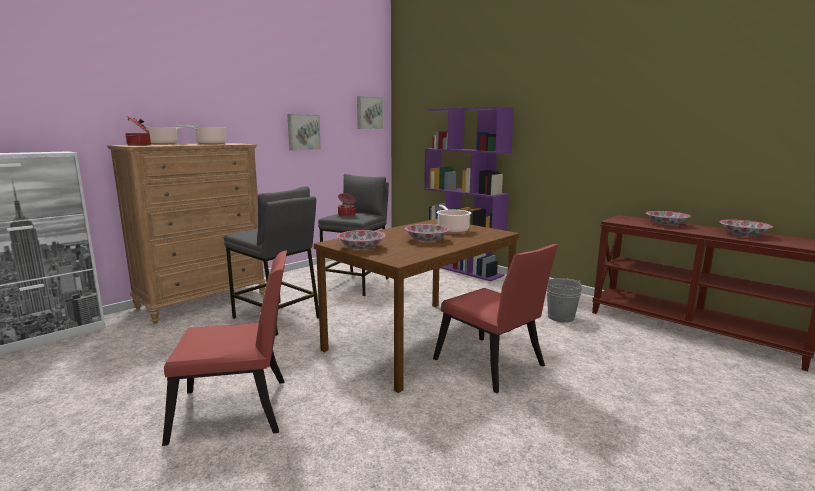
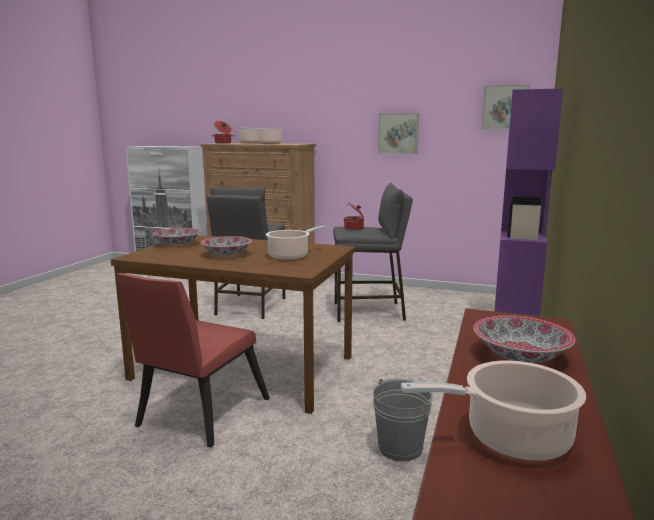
camera: 65 degrees right, 0 degrees up
(239, 411) = (88, 336): red chair -> none
(743, 235) = (511, 438): bowl -> cooking pot

